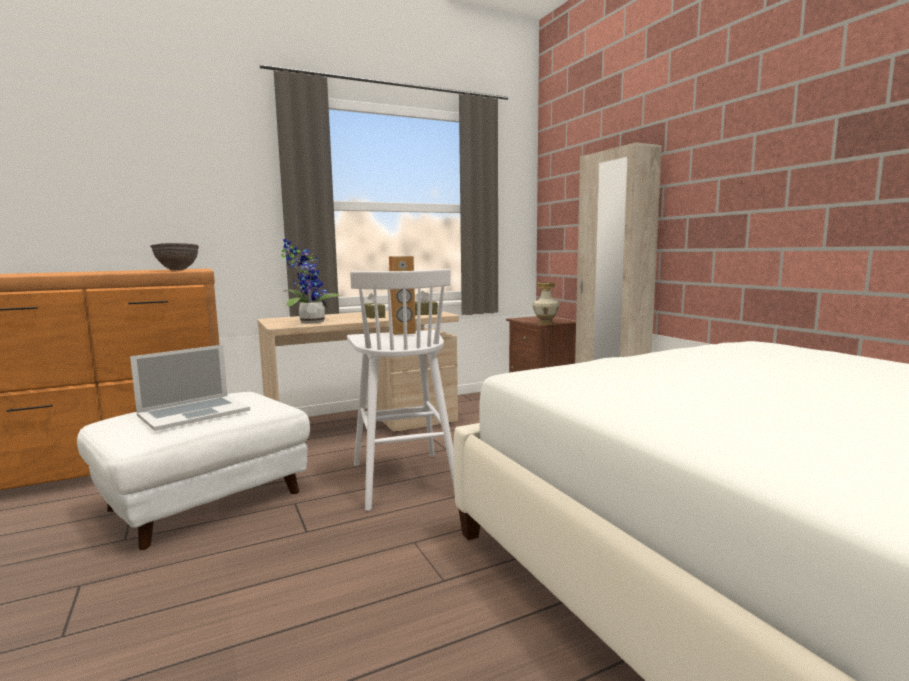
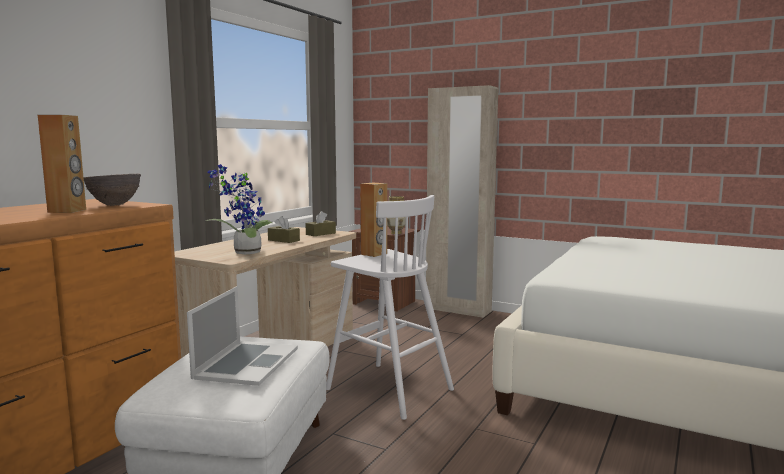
camera: 35 degrees left, 0 degrees up
(129, 271) = (67, 211): none -> brown speaker

